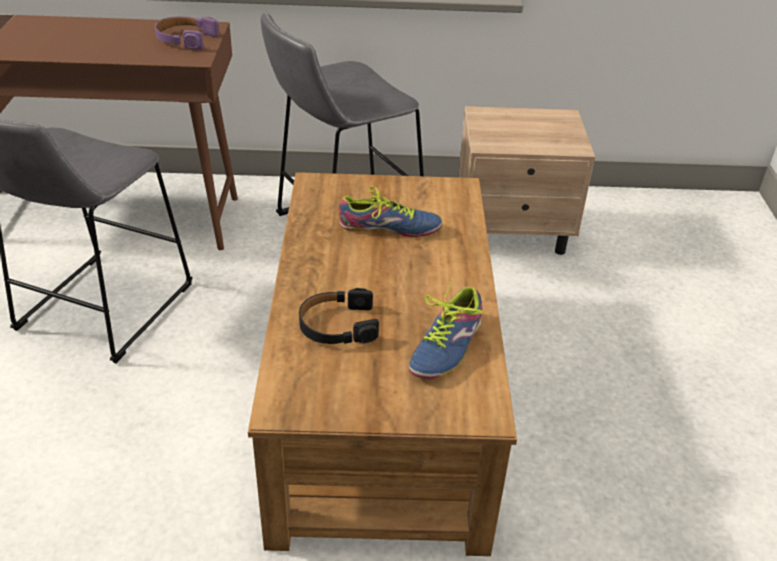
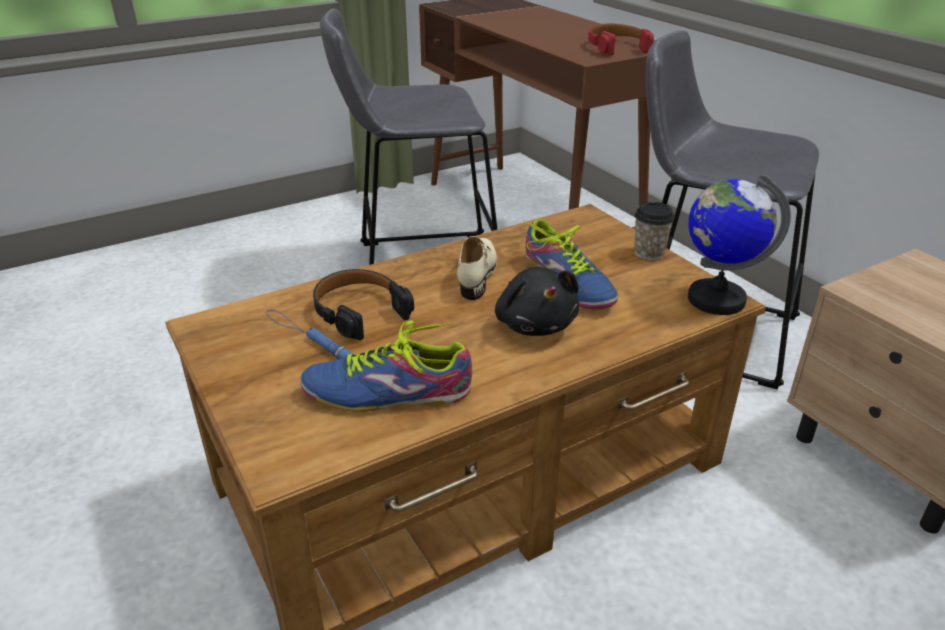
camera: 60 degrees right, 5 degrees down
(185, 39) = (616, 47): purple headphones -> red headphones
(340, 257) = (477, 273): none -> beige shoe
(348, 360) = (307, 337): none -> blue flashlight
(387, 183) = (649, 253): none -> cup
(424, 261) = (535, 324): none -> black plush toy
(459, 189) = (715, 299): none -> globe

